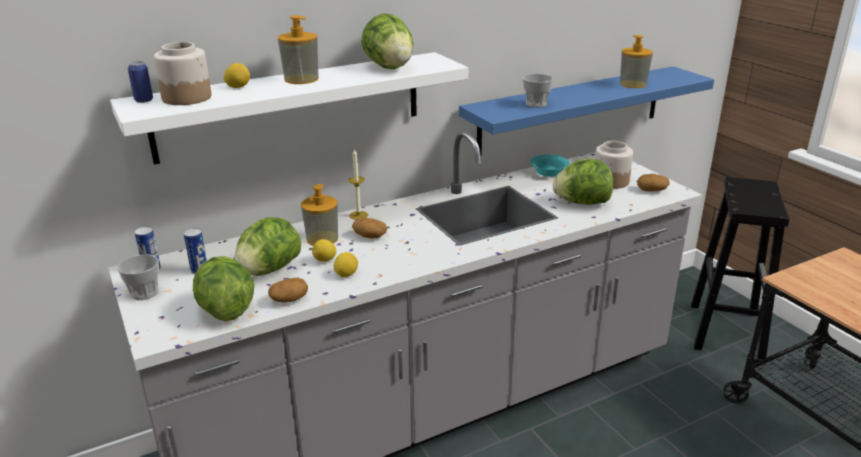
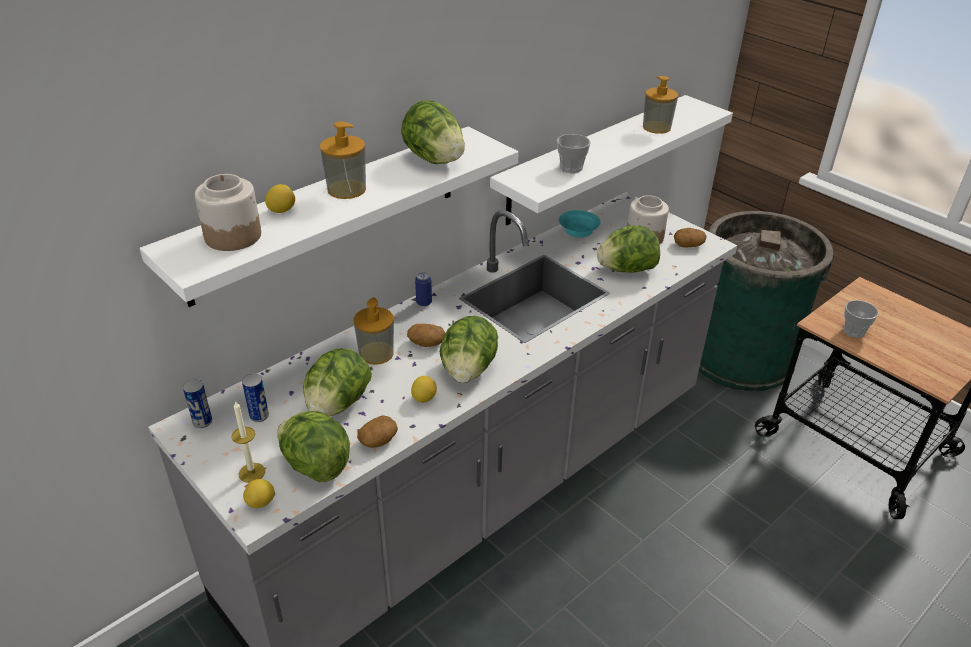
camera: 15 degrees left, 10 degrees up
(144, 100) = (183, 246): can -> can (424, 302)
(145, 293) = (212, 456): cup -> cup (854, 331)
(325, 260) = (392, 382): lemon -> lemon (261, 503)
(358, 215) = (401, 315): candle -> candle (252, 472)
(397, 259) = (468, 370): none -> lettuce
(572, 110) = (593, 158): blue shelf -> white shelf
(725, 329) = (739, 355): black stool -> green trash can

